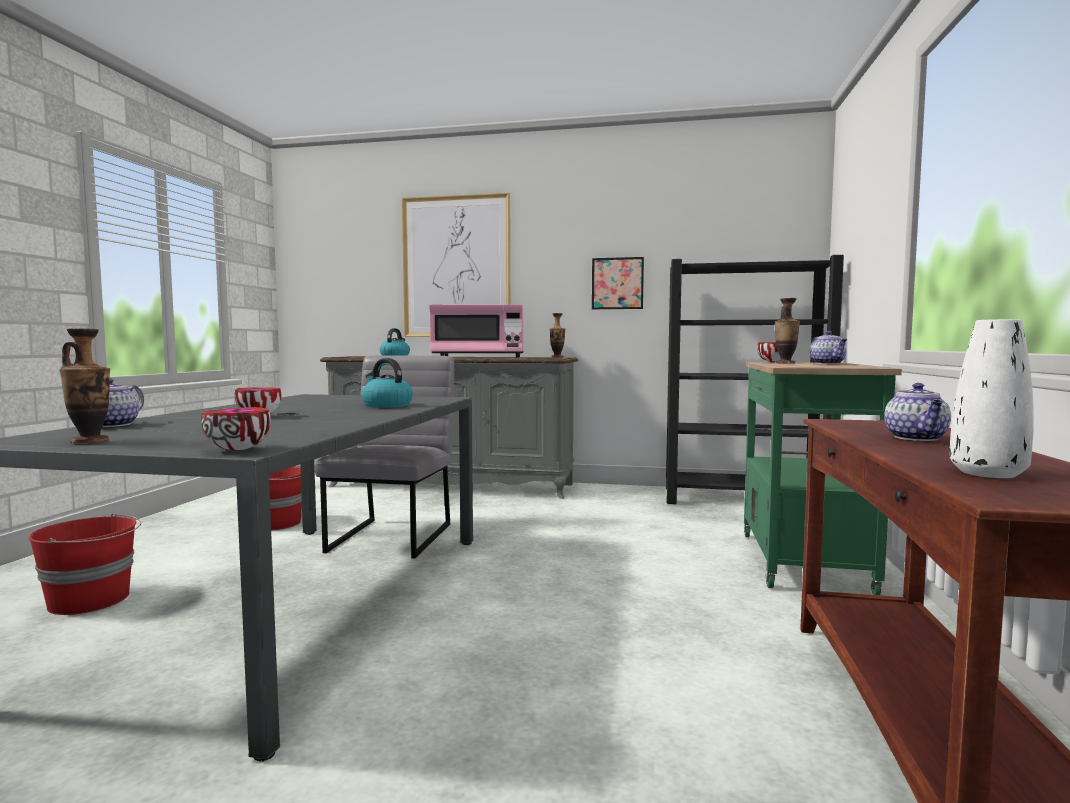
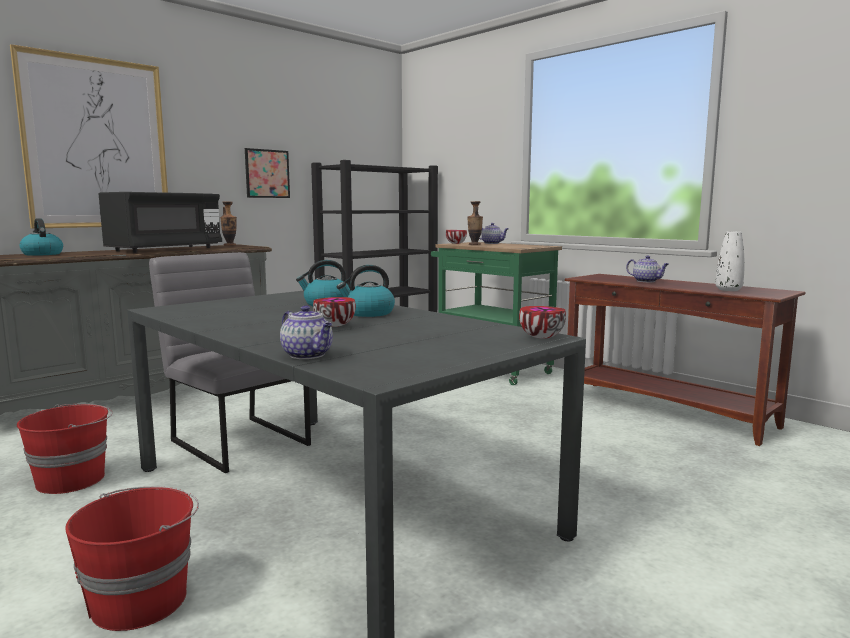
camera: 55 degrees left, 5 degrees up
(90, 441) = (432, 359): vase -> none
(347, 413) = (368, 313): none -> kettle
(478, 357) = (165, 249): pink microwave -> black microwave

